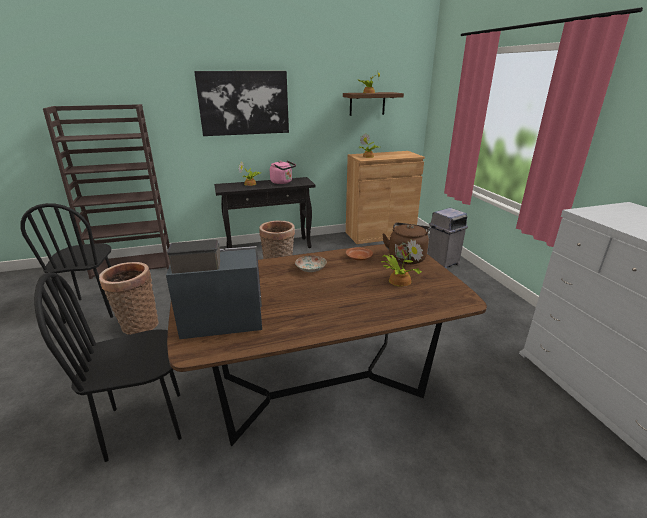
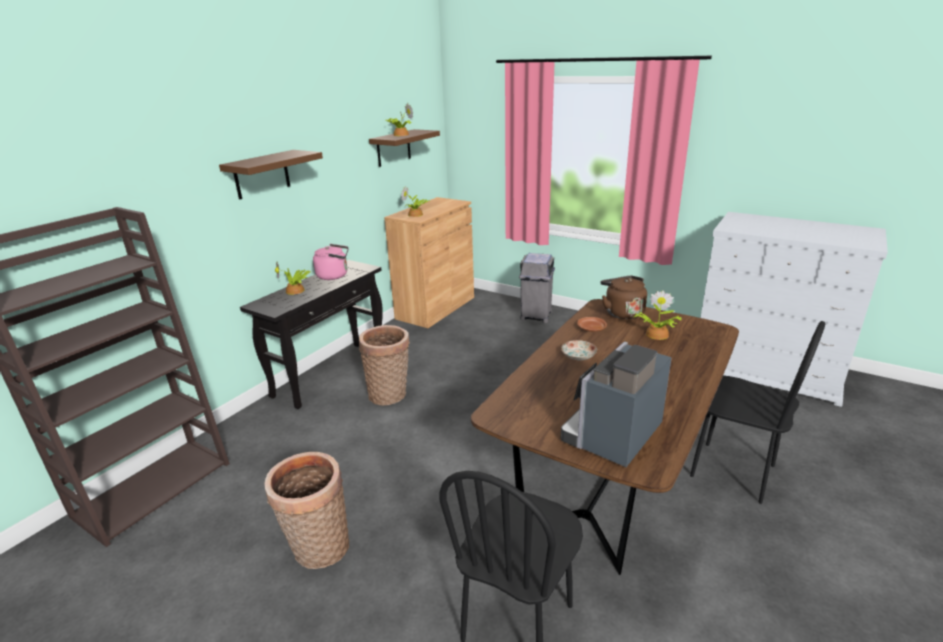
camera: 40 degrees left, 0 degrees up
(94, 308) = (204, 573): black chair -> black chair (732, 471)
(244, 103) = (261, 174): picture -> brown shelf

